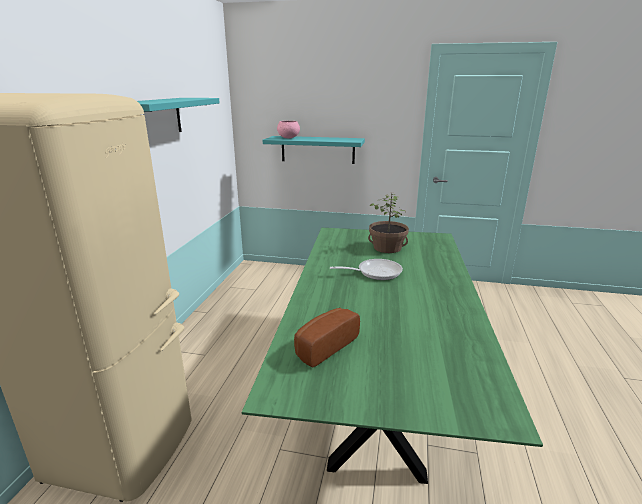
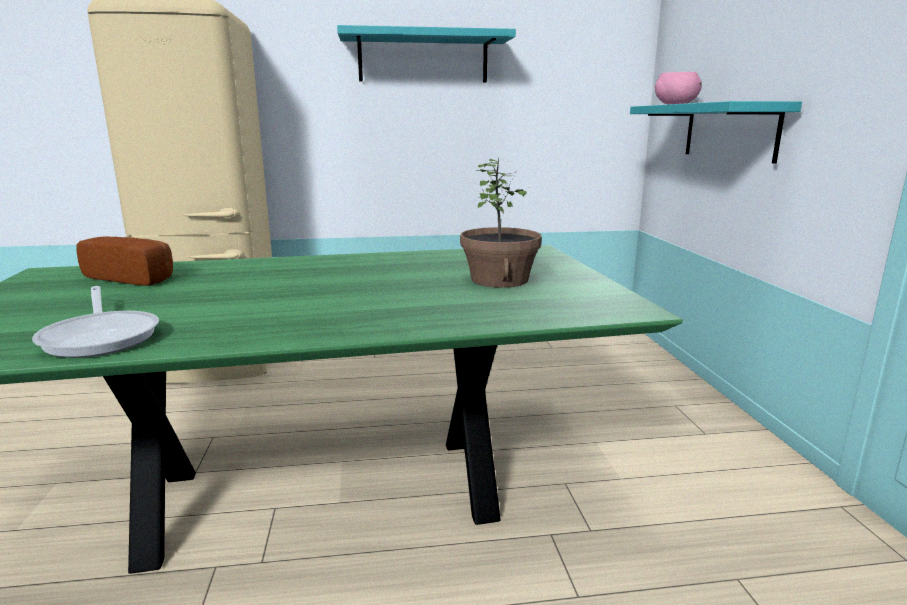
camera: 70 degrees right, 5 degrees down
(375, 272) = (373, 280): frying pan -> frying pan (102, 337)

